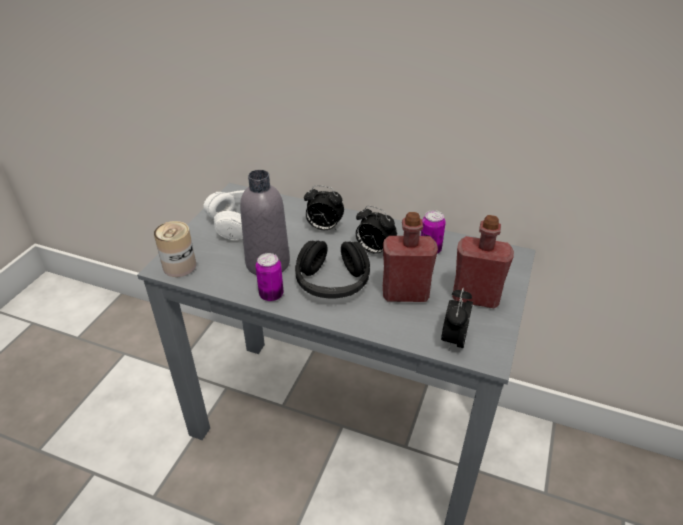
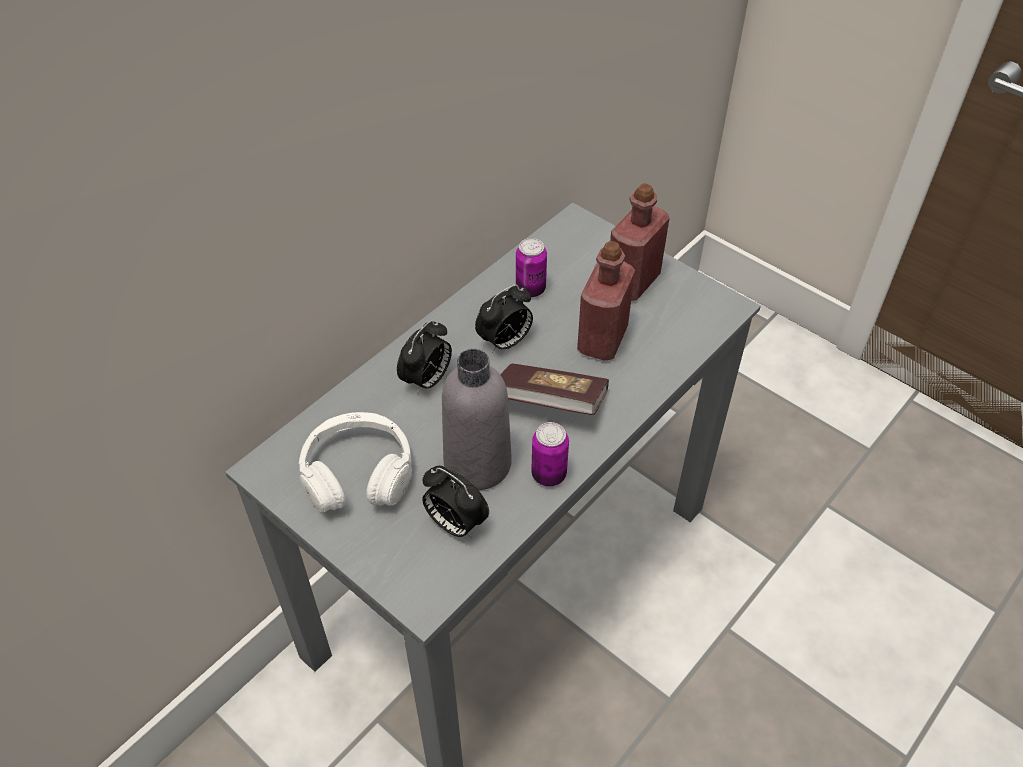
camera: 70 degrees left, 10 degrees up
(179, 266) = (432, 577): can -> none
(332, 282) = (550, 403): black headphones -> book
(453, 339) = (692, 325): alarm clock -> alarm clock (455, 524)

